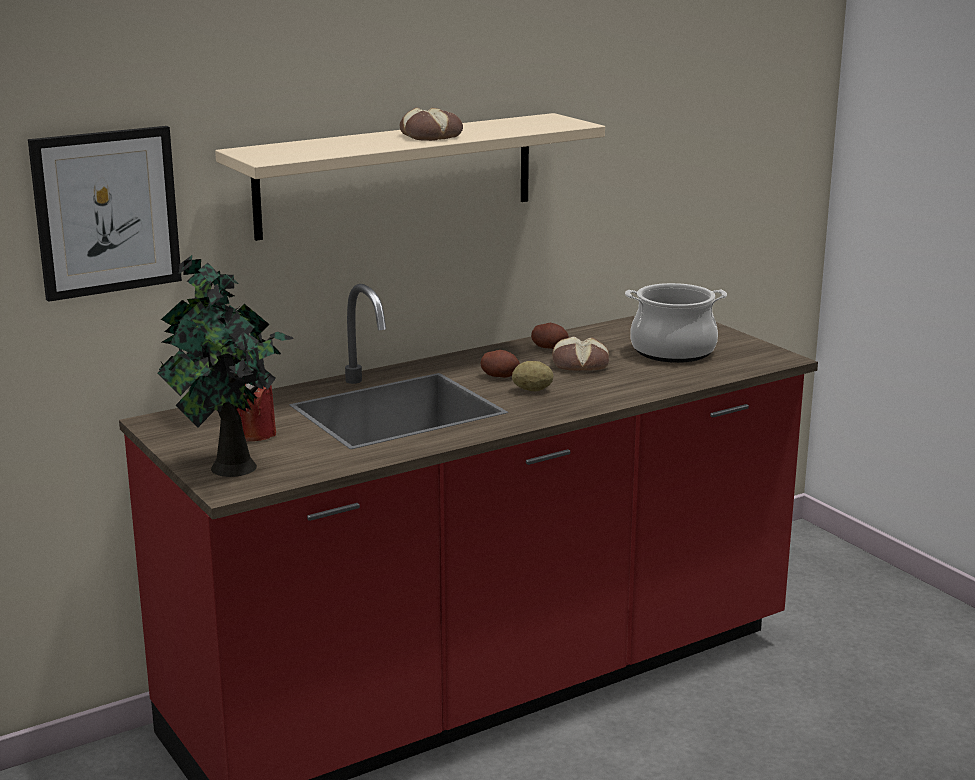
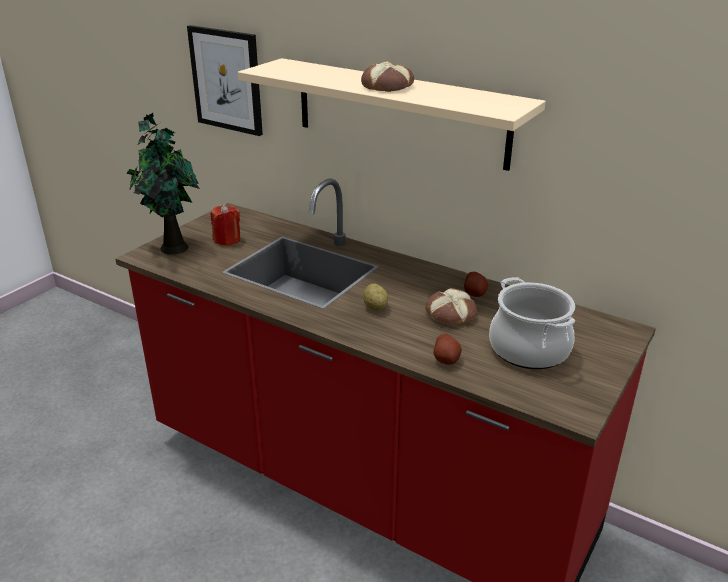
camera: 65 degrees right, 10 degrees up
(500, 376) = (393, 288): potato -> potato (446, 359)

